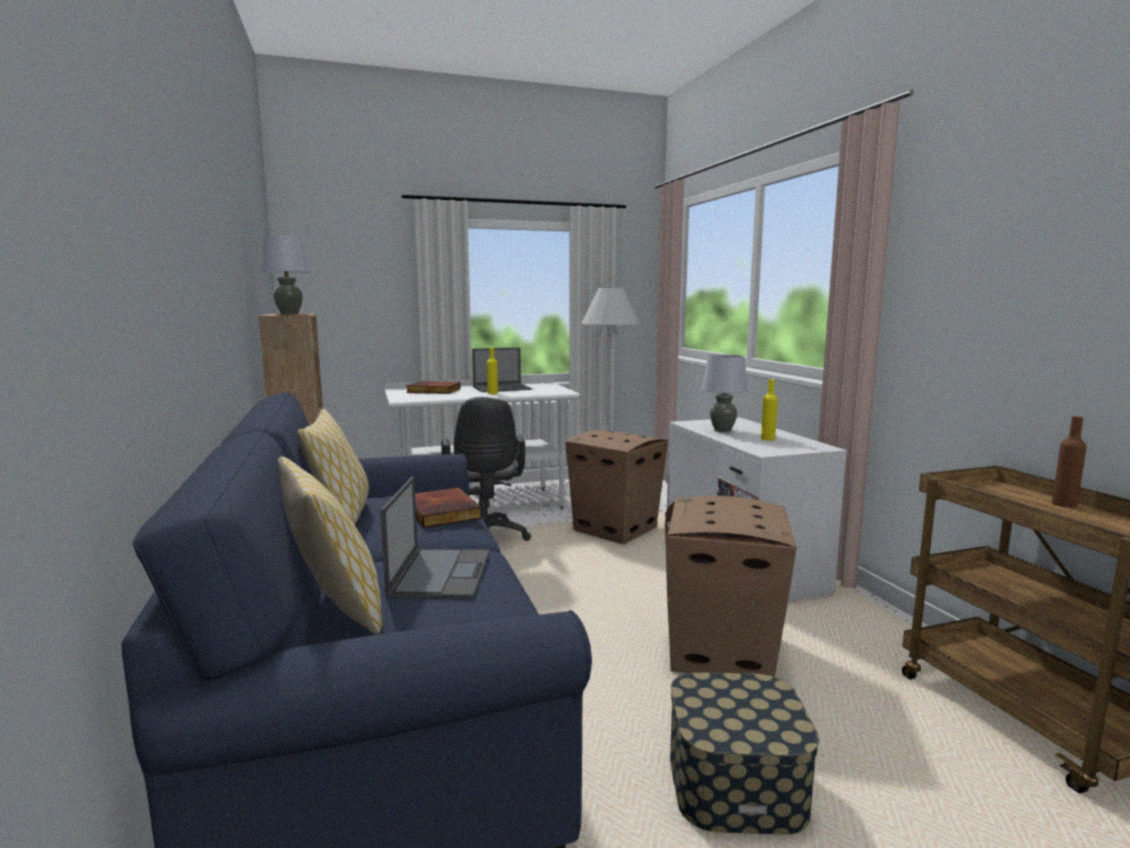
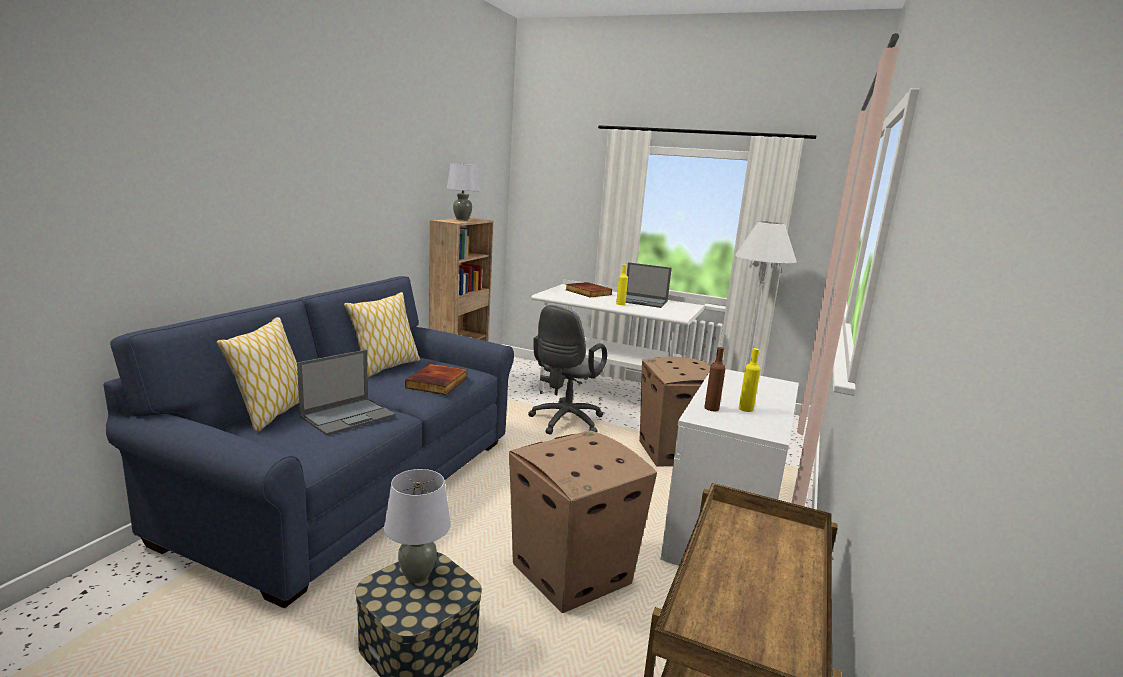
camera: 40 degrees right, 5 degrees up
(722, 430) = (731, 388): grey table lamp -> grey table lamp (417, 575)
(1064, 504) = (800, 578): brown bottle -> brown bottle (711, 408)

